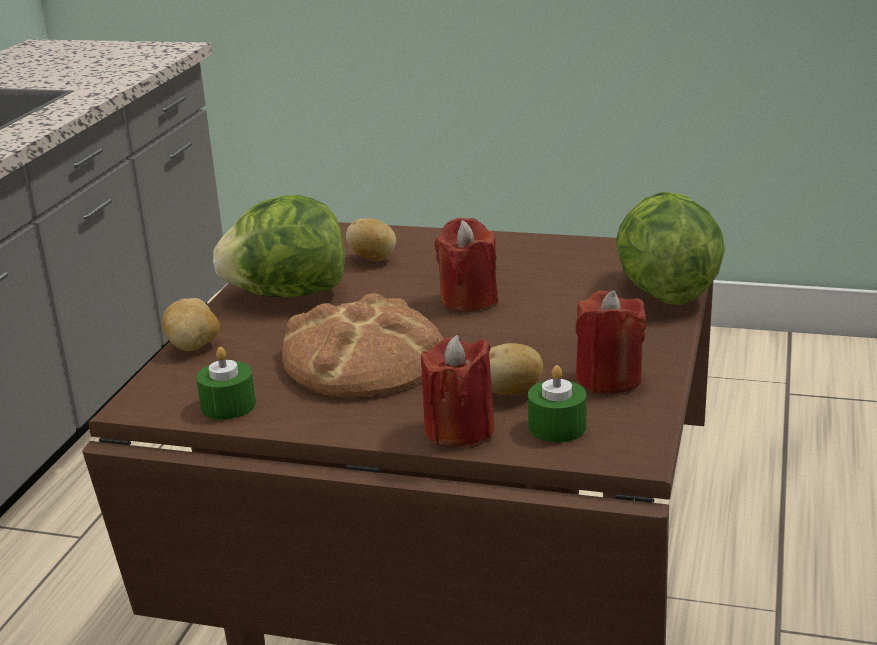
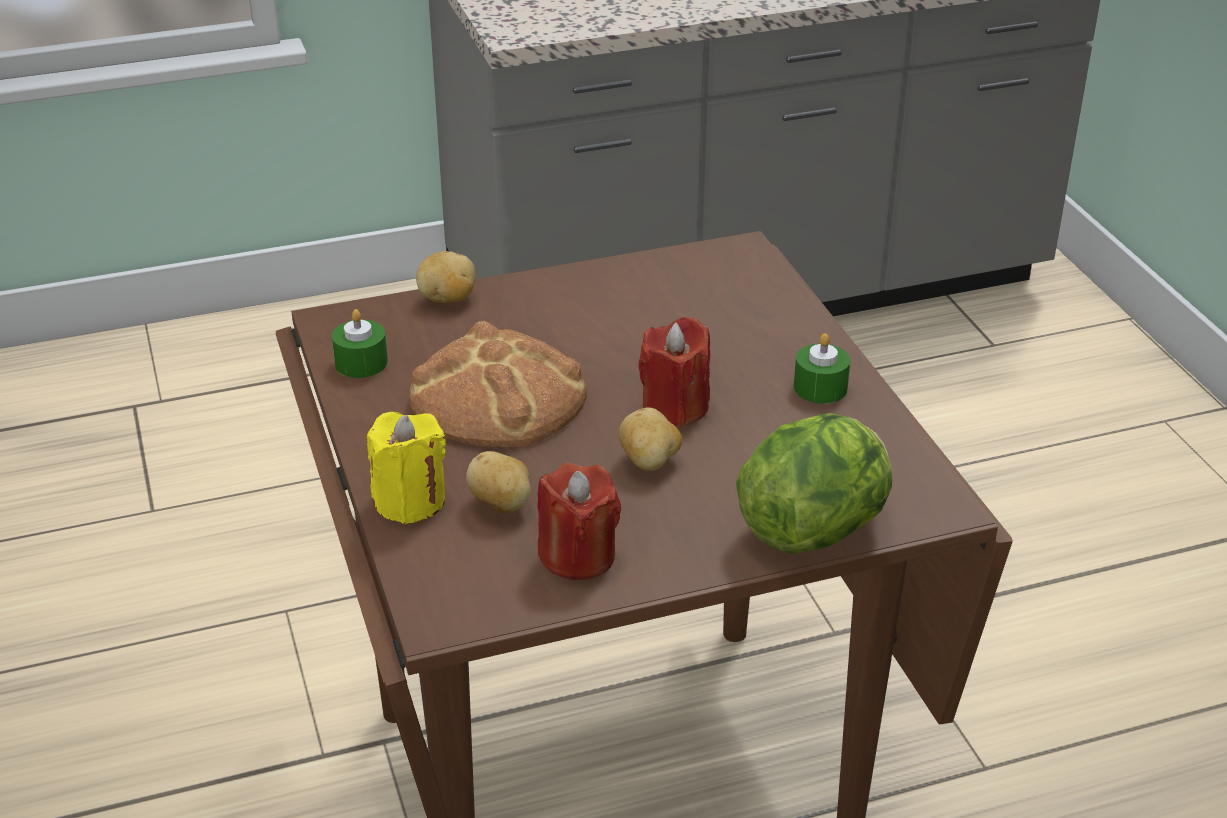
camera: 55 degrees right, 10 degrees up
(287, 294) = (589, 301): lettuce -> none
(373, 258) = (714, 314): potato -> potato (649, 462)
(459, 430) = (410, 501): red candle -> yellow candle
(557, 427) = (457, 556): green candle -> green candle (820, 387)

